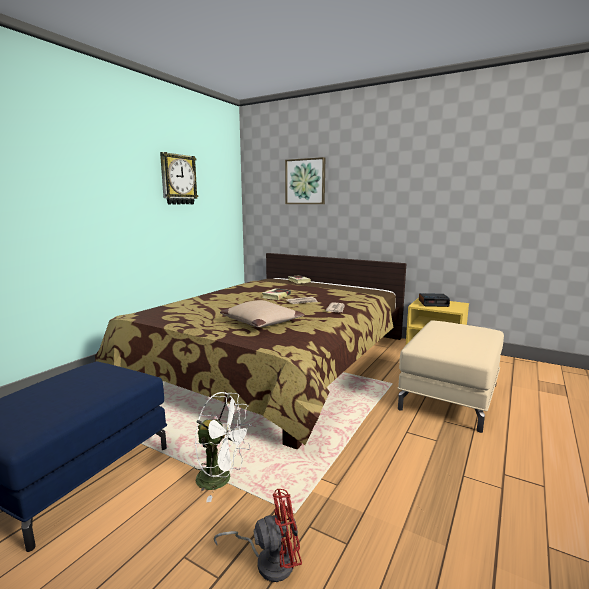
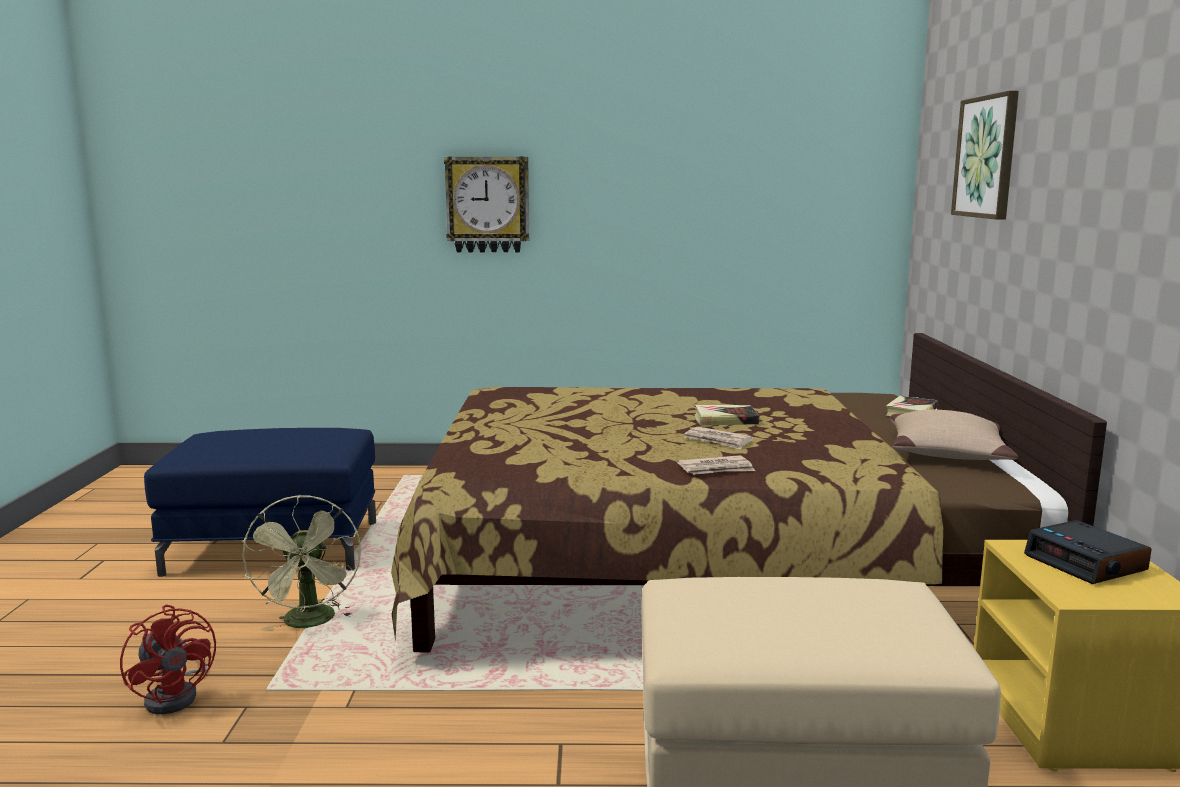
camera: 60 degrees right, 0 degrees up
(178, 179) = (712, 161): wall clock -> wall clock (488, 204)
(221, 479) = (310, 623): white fan -> green fan
(262, 322) = (547, 444): beige pillow -> beige pillow (947, 452)

